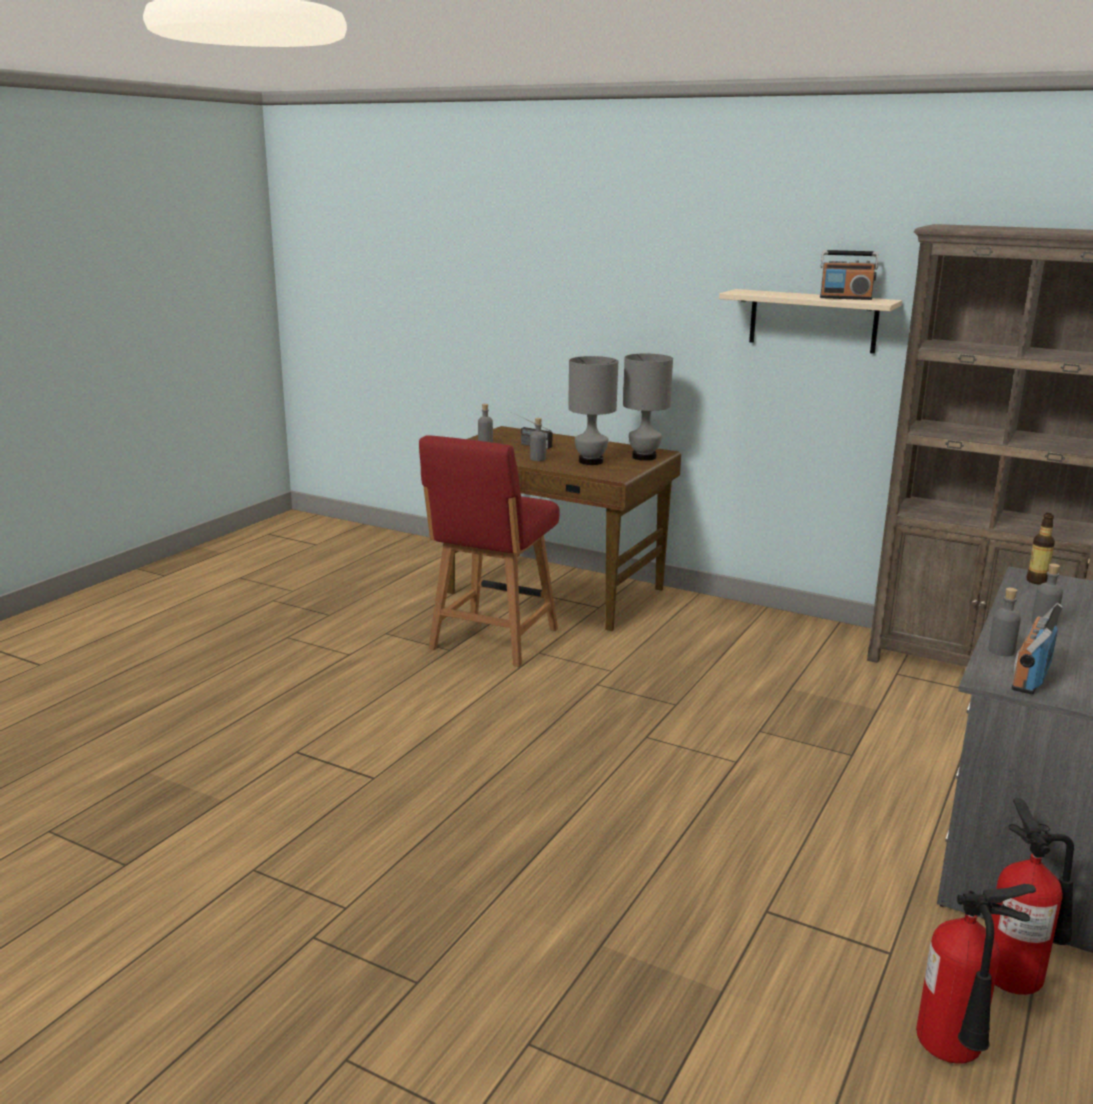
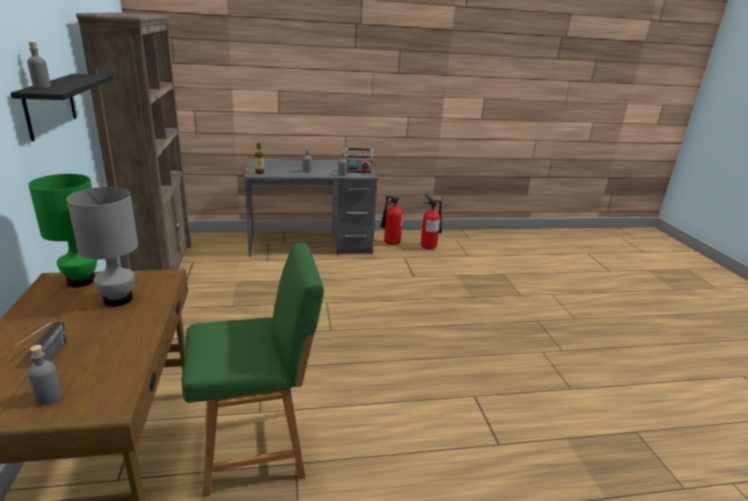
camera: 130 degrees left, 5 degrees up
(492, 641) = (258, 448): red chair -> green chair
(538, 459) = (125, 329): grey bottle -> grey bottle (41, 86)
(644, 457) = (82, 280): grey table lamp -> green table lamp
(813, 321) = (50, 105): beige shelf -> black shelf
(845, 298) = (78, 78): radio -> none

